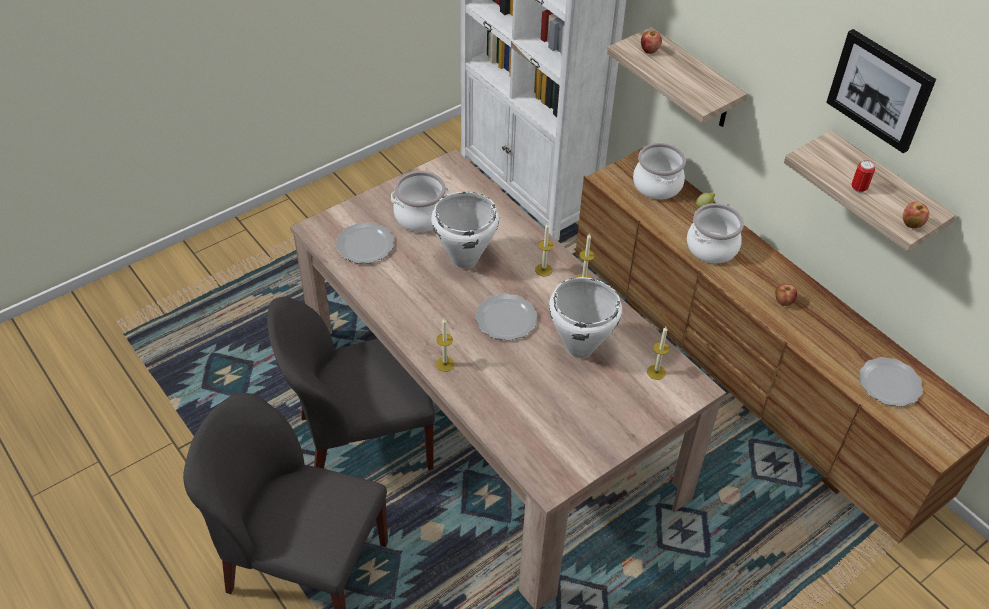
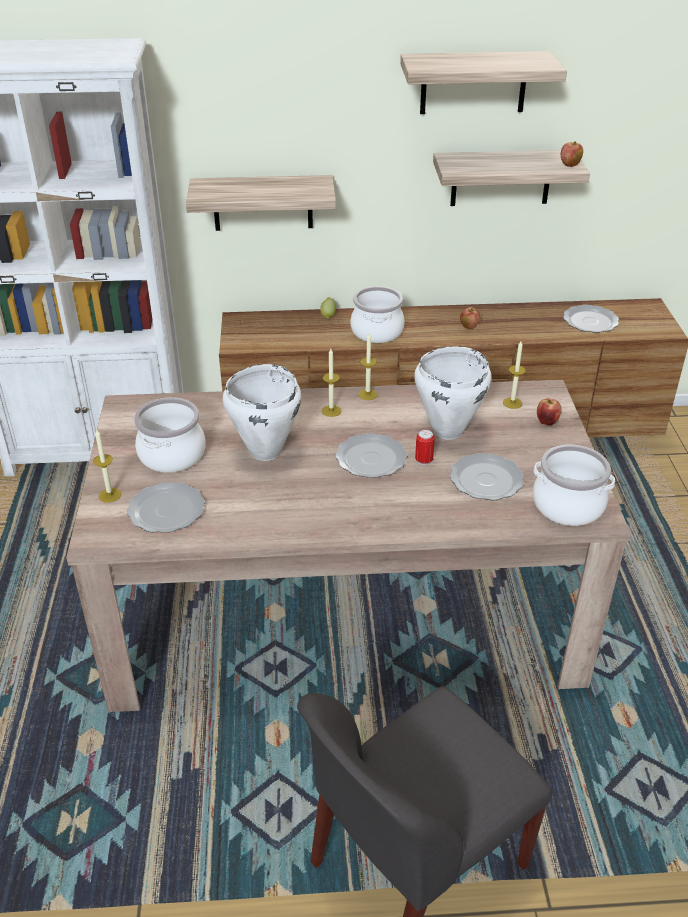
camera: 55 degrees left, 10 degrees down
(362, 442) = (289, 731): grey chair -> none
(445, 364) = (393, 522): candle -> candle (110, 495)
(538, 395) = (485, 479): none -> plate
(649, 51) = (221, 189): apple -> apple (547, 422)
(657, 185) = (276, 325): cooking pot -> cooking pot (568, 505)
(858, 188) = (511, 167): can -> can (424, 460)
(880, 90) = (473, 82): picture -> shelf

